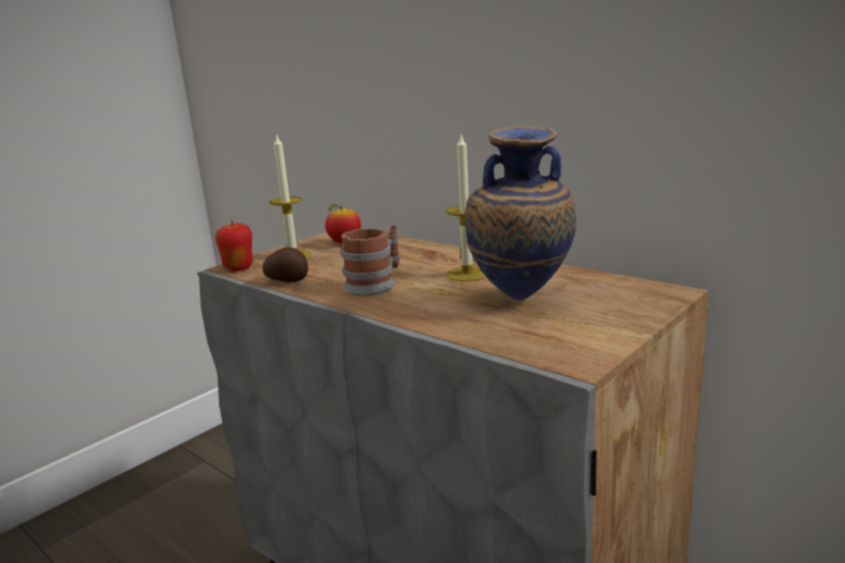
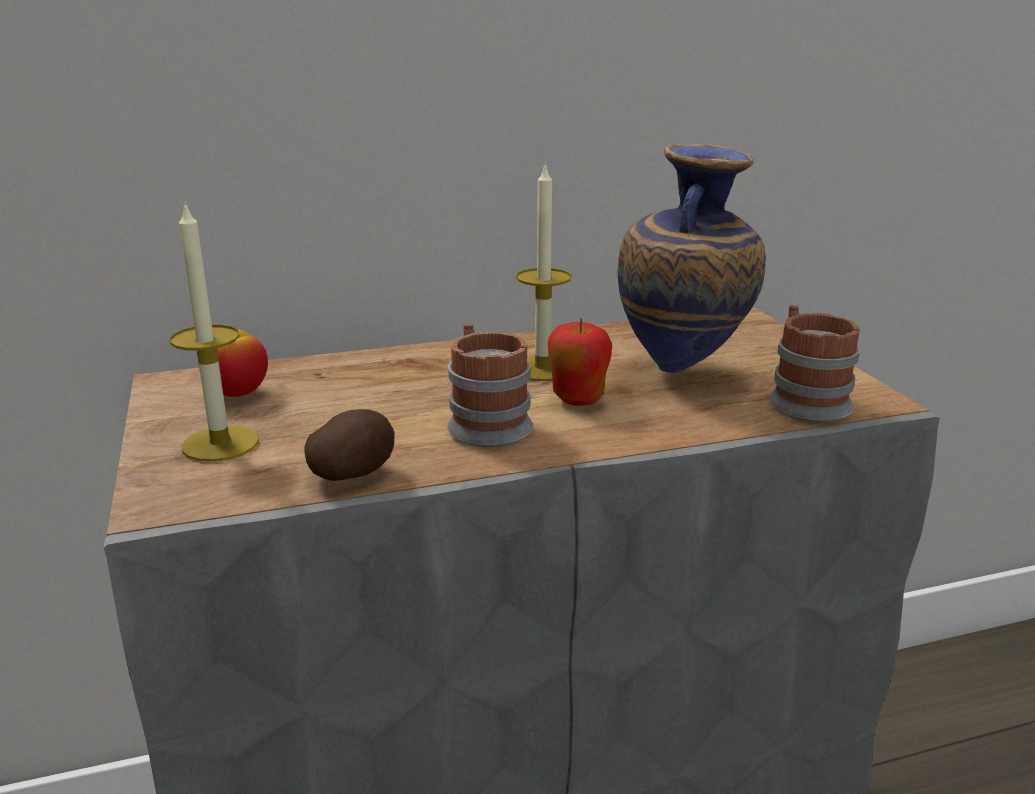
camera: 60 degrees left, 5 degrees up
(239, 268) = (184, 500): apple -> apple (578, 400)
(536, 341) = (804, 399): none -> mug

